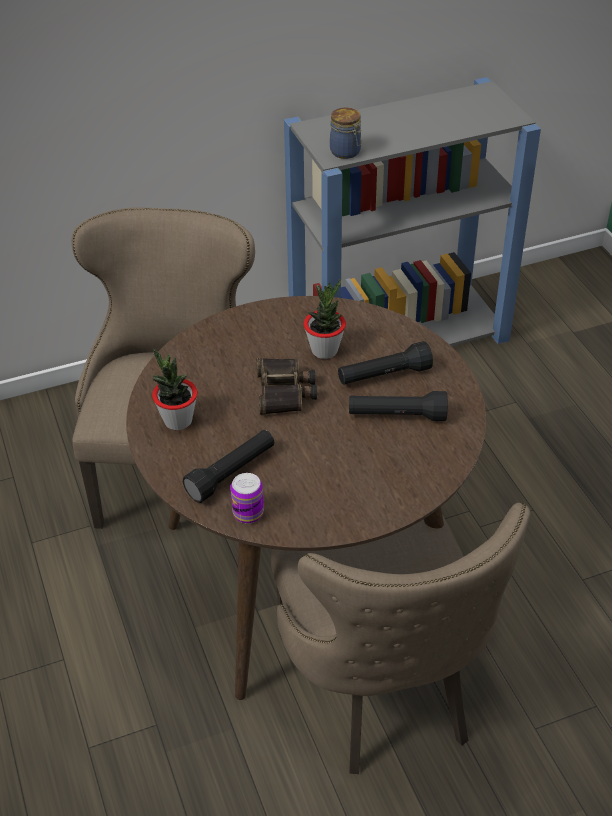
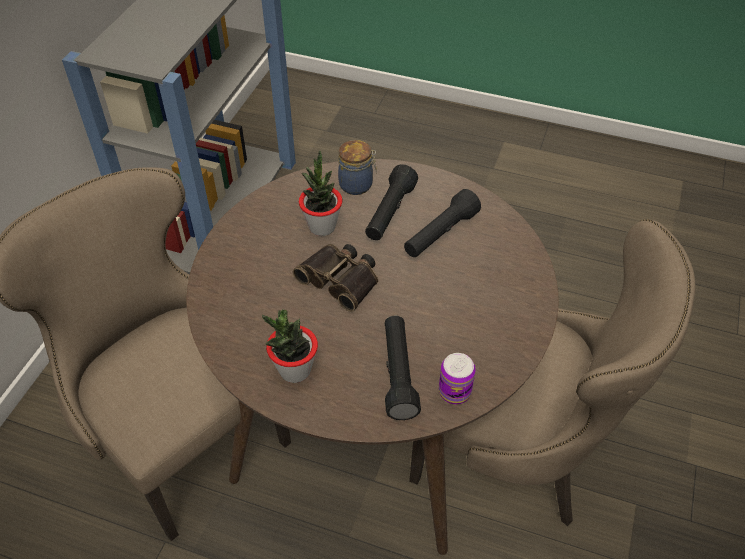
camera: 50 degrees left, 5 degrees up
(346, 152) = (160, 56): jar -> jar (357, 185)

